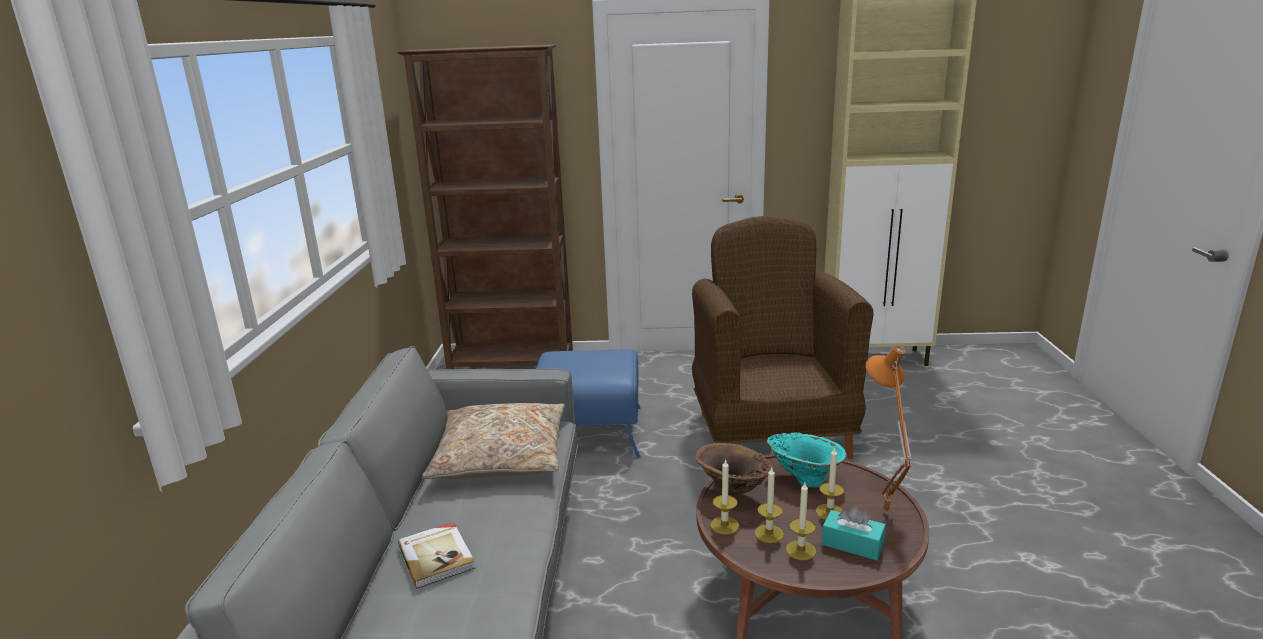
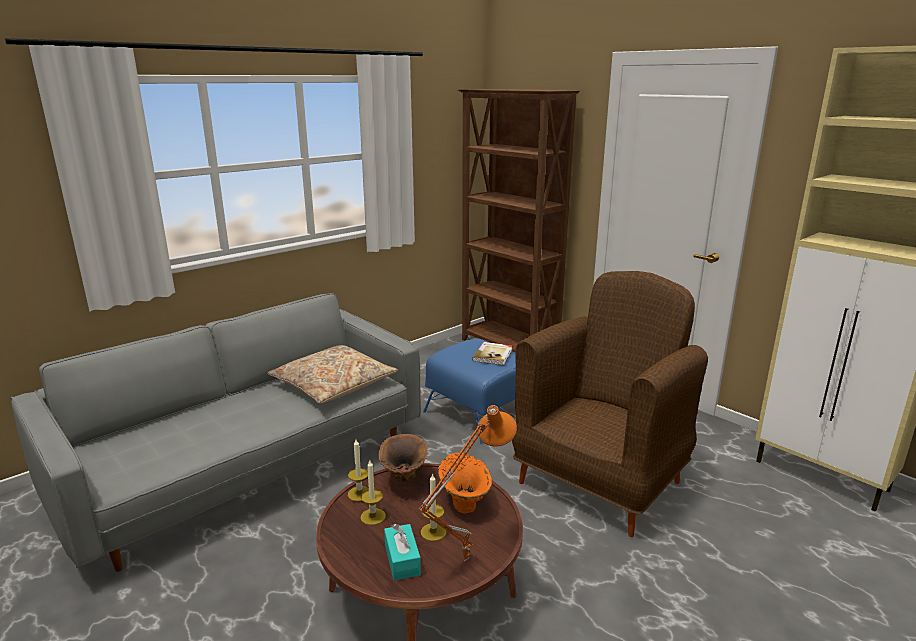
camera: 45 degrees right, 0 degrees up
(437, 556) = (216, 416): book -> book (493, 355)
(801, 550) = (367, 539): candle -> none
(804, 479) = (465, 502): turquoise vase -> orange vase

